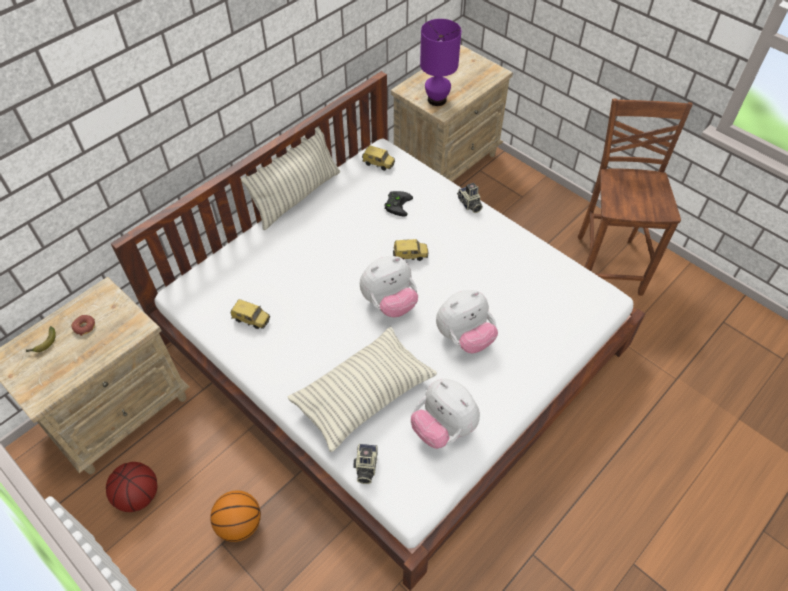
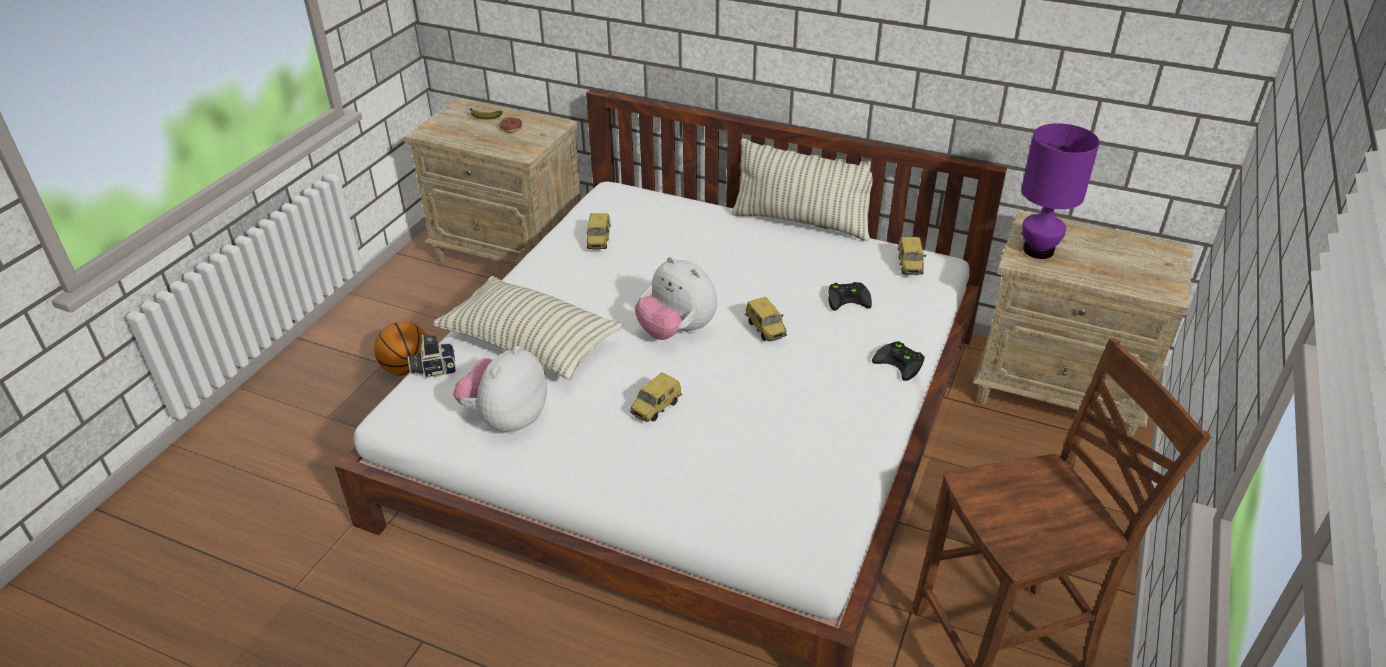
camera: 70 degrees right, 15 degrees down
(138, 495) = (423, 295): basketball -> none
(464, 337) = (656, 409): plush toy -> toy car
(469, 204) = (901, 363): camera -> black game controller

